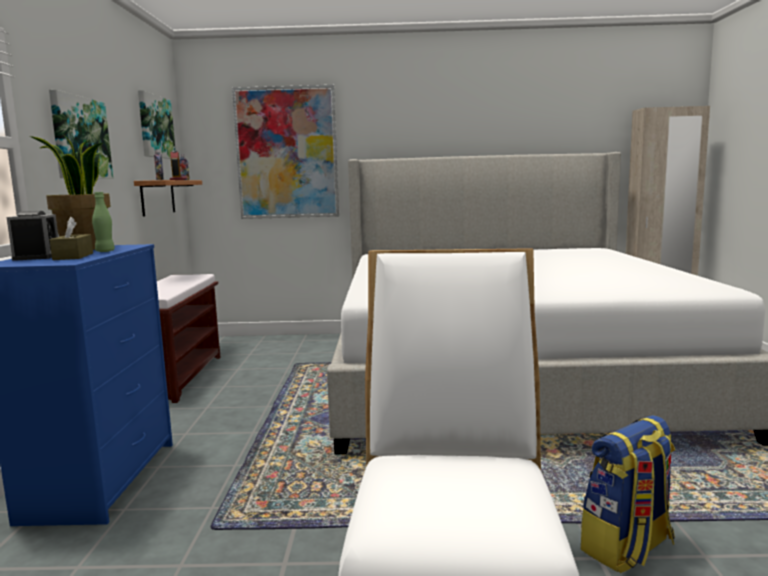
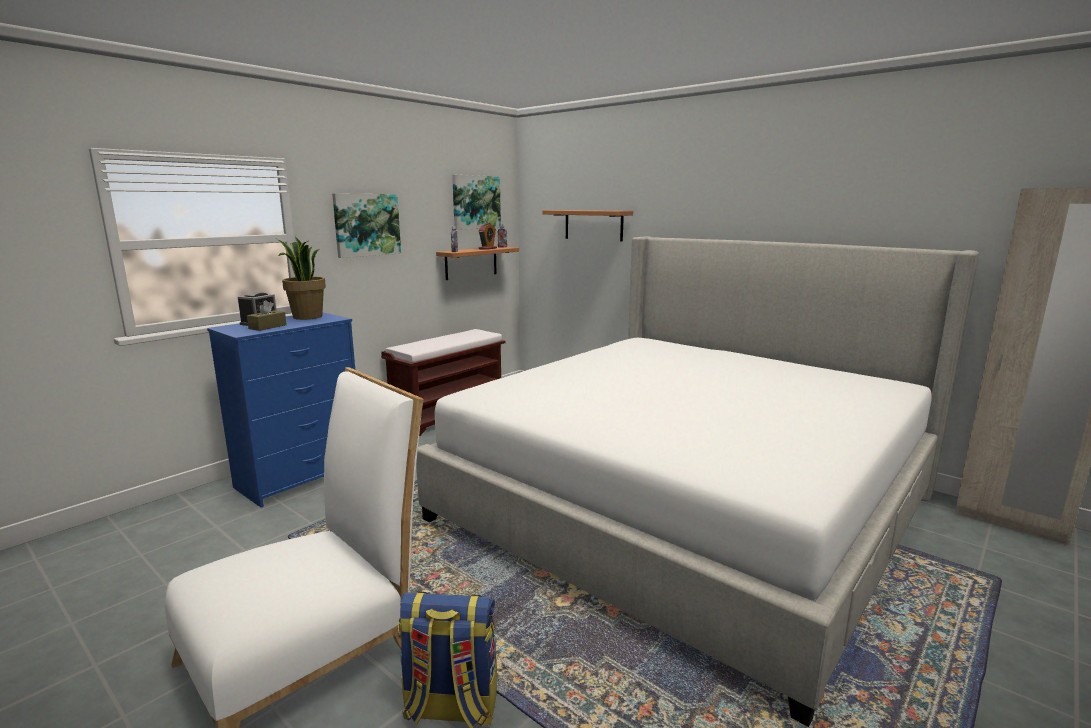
camera: 40 degrees right, 5 degrees up
(105, 251) = (298, 324): green bottle -> none
(287, 153) = (593, 225): picture -> shelf

